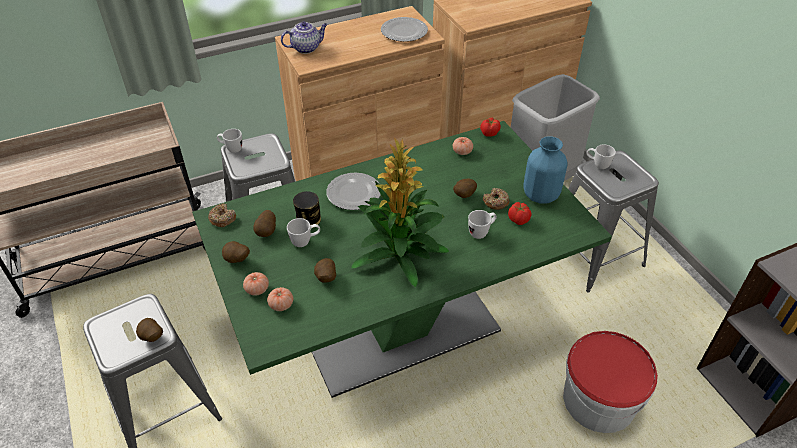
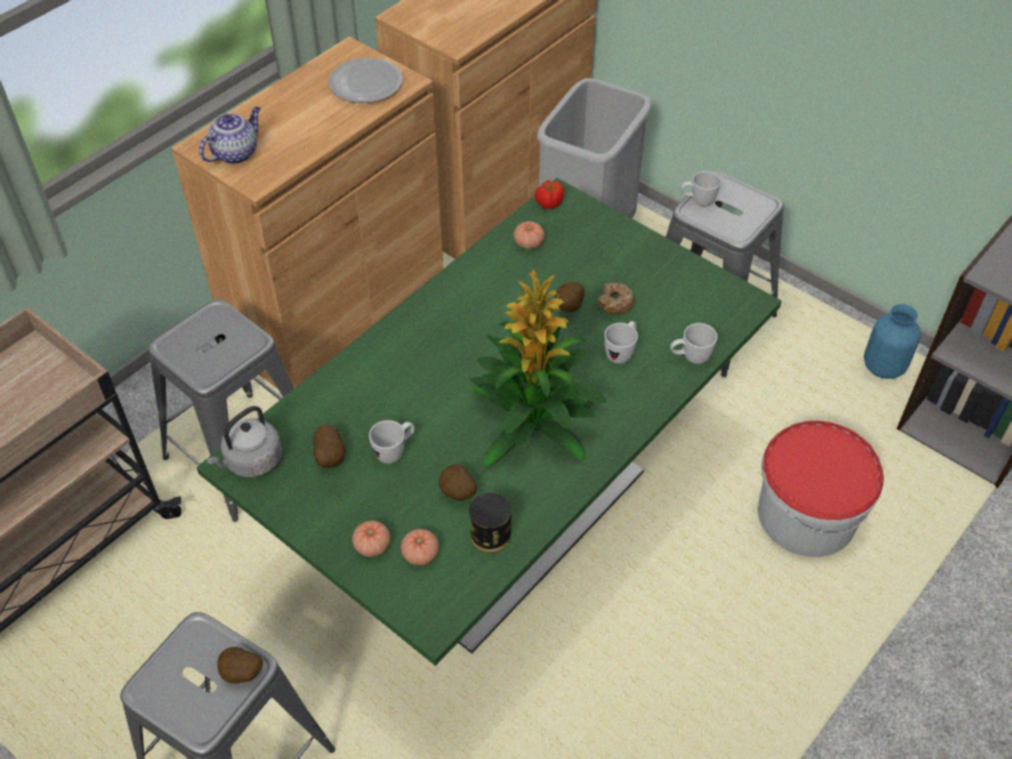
camera: 25 degrees left, 5 degrees up
(222, 219) = (251, 461): donut -> grey kettle
(231, 149) = (167, 346): white mug -> white mug (690, 358)
(237, 260) = (315, 515): potato -> none
(308, 219) = (378, 418): can -> can (490, 535)
(354, 193) = (418, 356): plate -> none
(518, 220) = (658, 319): tomato -> none
(540, 195) = (665, 273): blue vase -> blue vase (883, 367)

